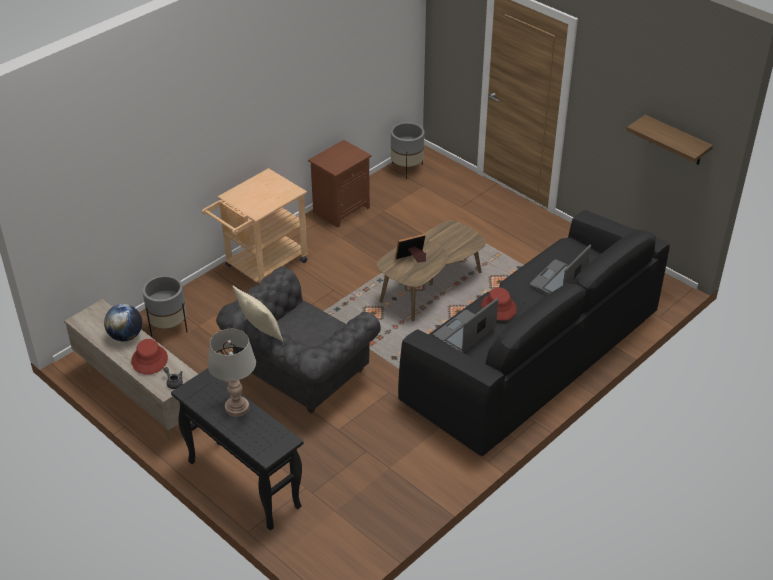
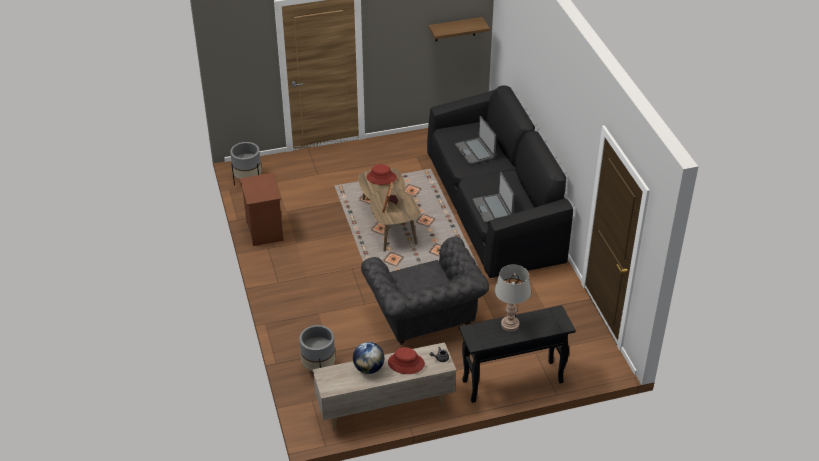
camera: 60 degrees left, 0 degrees up
(260, 332) = (431, 293): beige pillow -> none
(261, 267) = (292, 295): beige cart -> none
(498, 307) = (480, 185): red hat -> red hat (381, 178)

